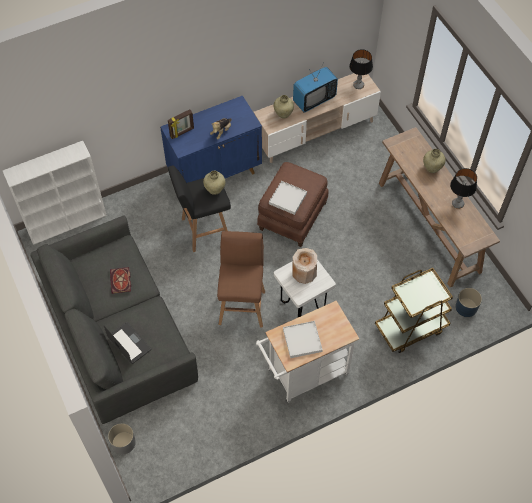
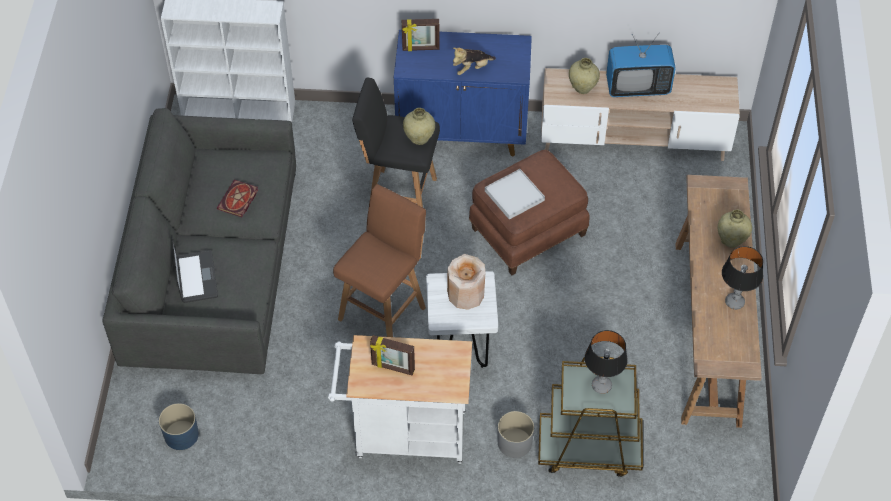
camera: 30 degrees right, 5 degrees down
(123, 442) = (127, 400): grey planter -> grey planter (514, 442)
(302, 340) = (393, 368): white tray -> picture frame
(358, 85) = (713, 94): table lamp -> table lamp (601, 386)
(466, 307) = (686, 461): blue planter -> blue planter (181, 435)

